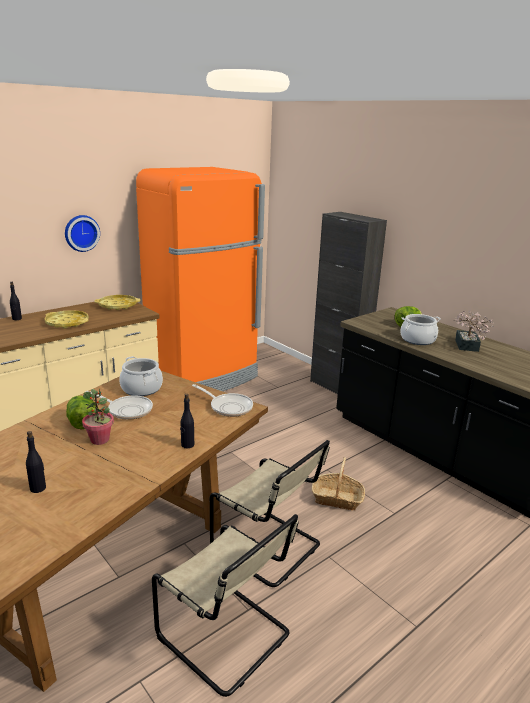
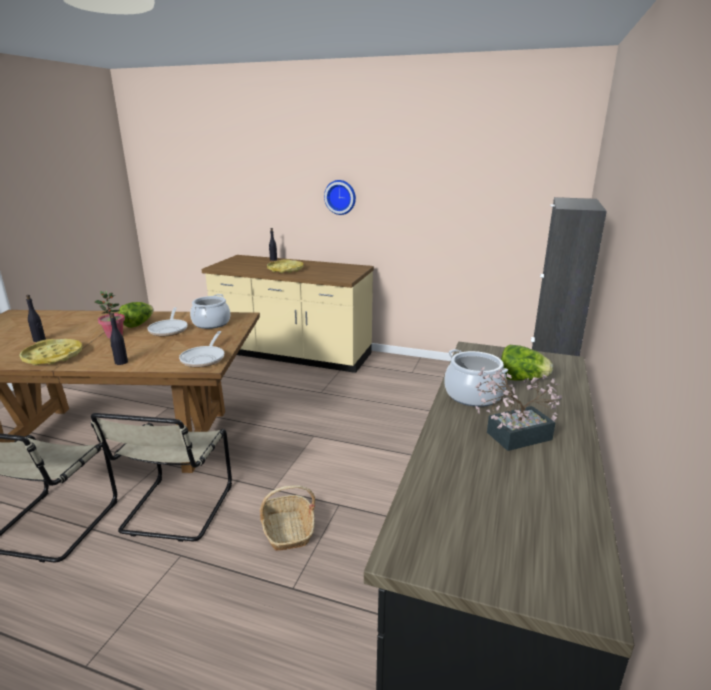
camera: 60 degrees right, 0 degrees up
(117, 305) = (346, 269): yellow tray -> yellow tray (53, 356)
(203, 377) = (428, 376): orange fridge -> none

